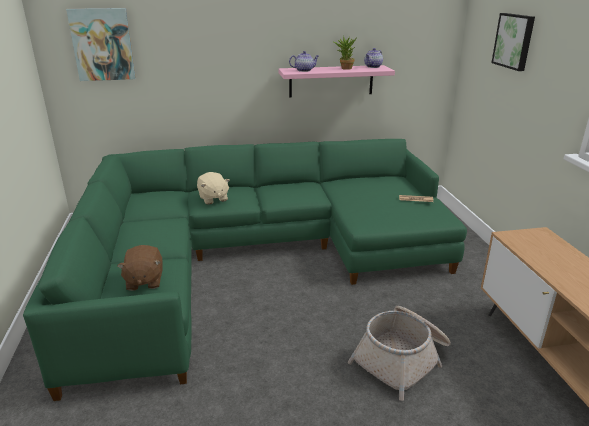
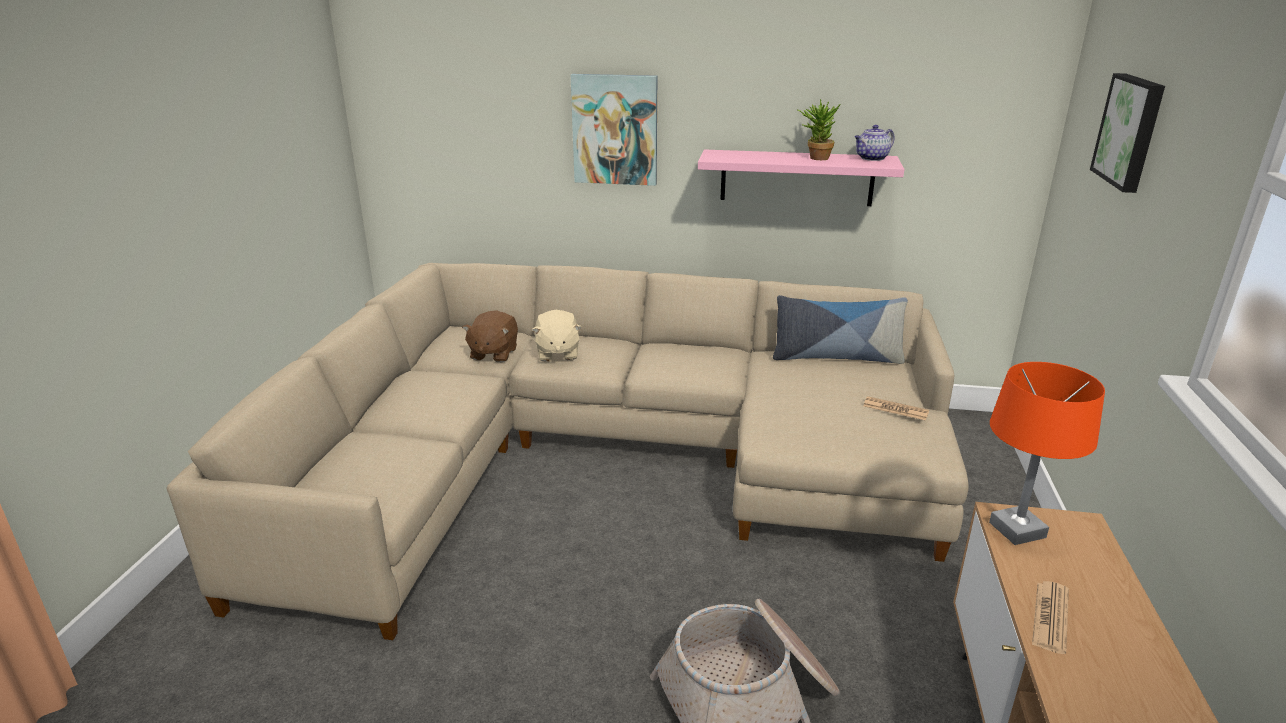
camera: 20 degrees right, 0 degrees up
(102, 44) = (436, 96): picture -> picture (615, 130)
(144, 281) = (370, 468): brown plush toy -> brown plush toy (493, 354)
(252, 258) = (606, 460): green sofa -> beige sofa
(304, 70) = (741, 156): teapot -> none
(368, 178) = (836, 357): none -> pillow
(518, 240) = (1016, 530): none -> orange table lamp
(558, 274) = (1050, 617): none -> newspaper

